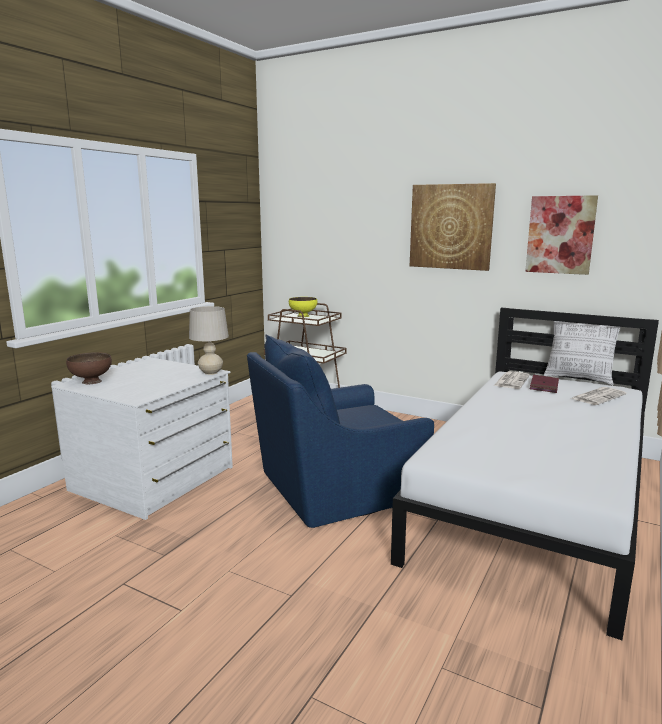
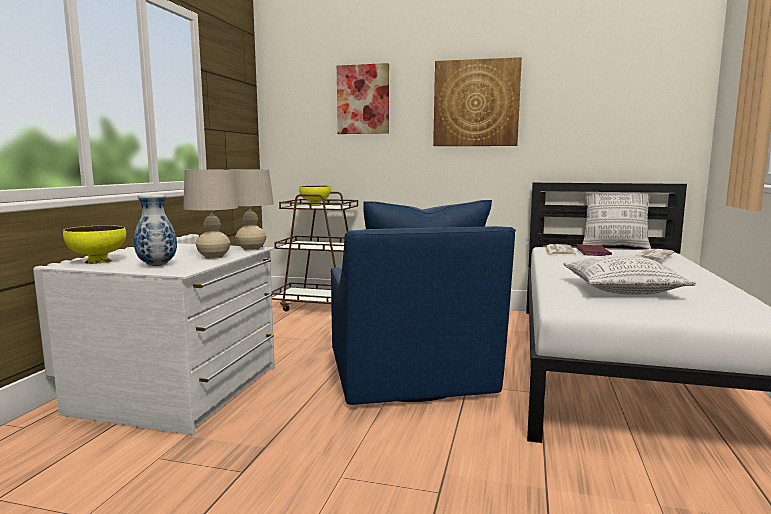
camera: 15 degrees left, 5 degrees down
(91, 381) = (97, 261): brown bowl -> yellow bowl
(126, 390) = (156, 265): none -> vase
(174, 382) = (213, 257): none -> beige table lamp
(335, 489) = (409, 376): blue armchair -> blue armchair turned 60 degrees counterclockwise
(509, 441) = (622, 290): none -> pillow
(560, 235) = (587, 107): picture -> picture (363, 99)

